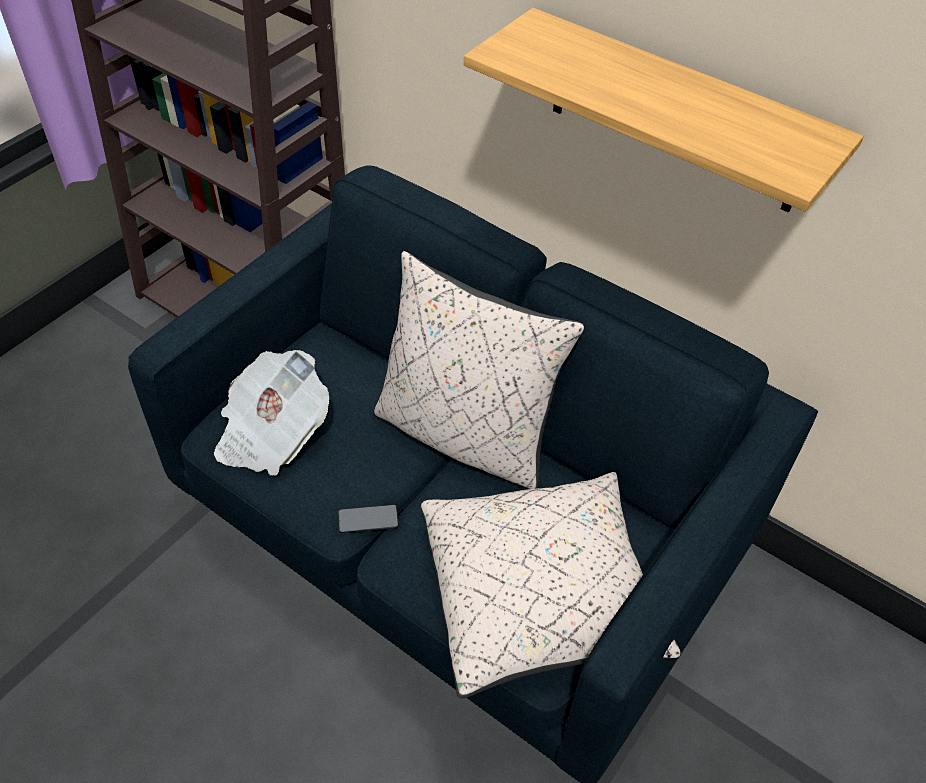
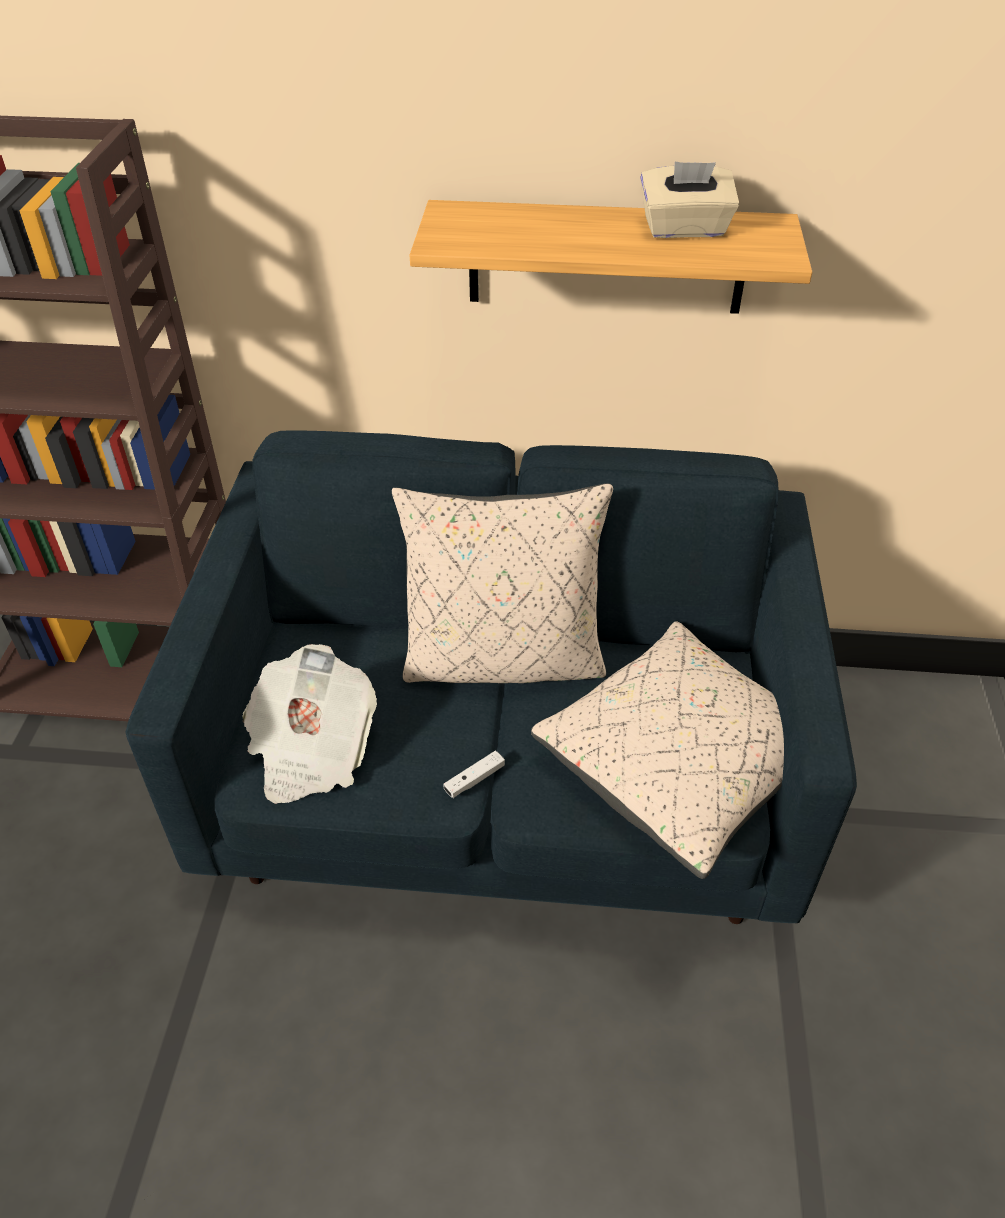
camera: 30 degrees left, 5 degrees down
(368, 519) = (474, 779): phone -> white game controller
(730, 113) = (684, 229): none -> beige tissue box

